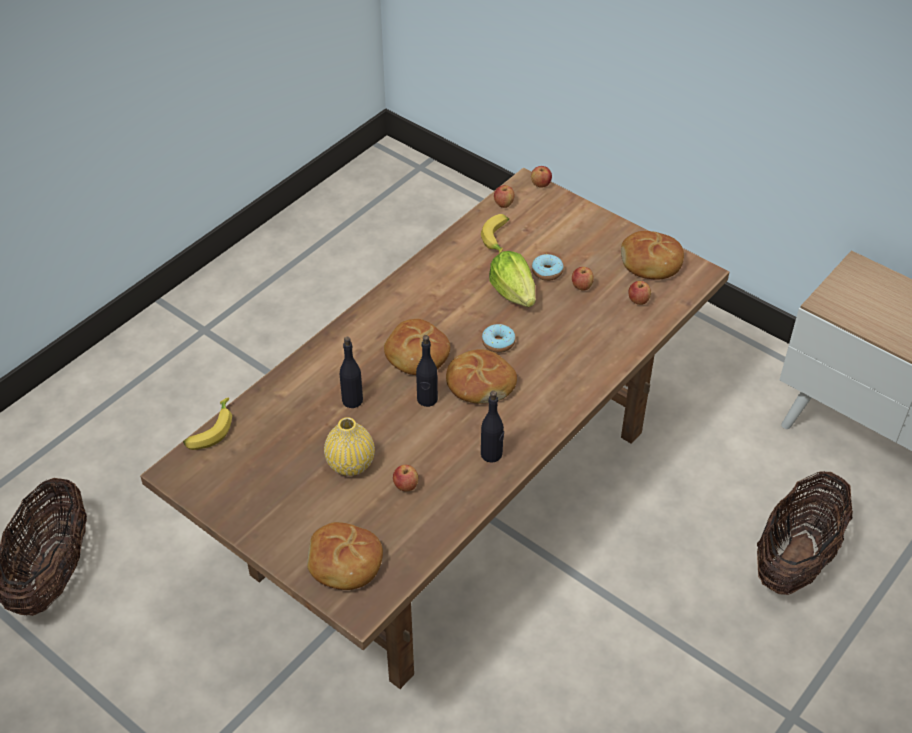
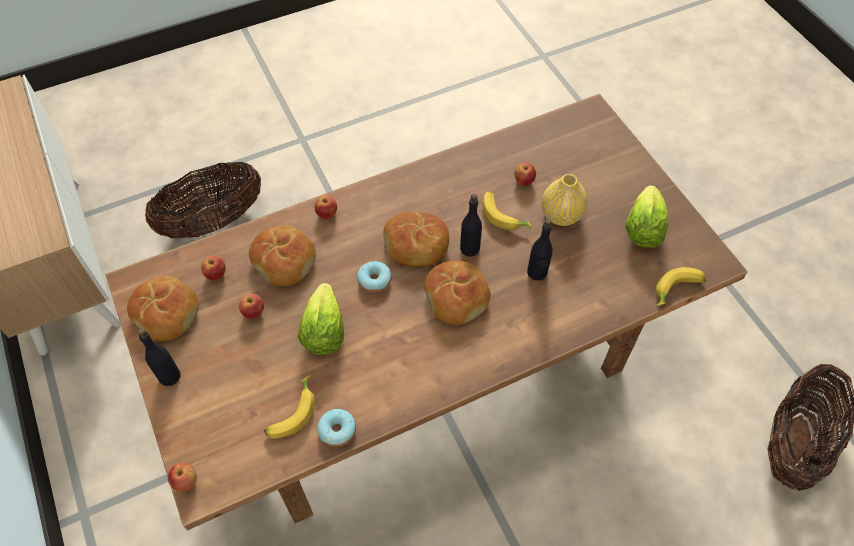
camera: 155 degrees left, 10 degrees up
(259, 479) = (642, 230): none -> lettuce
(344, 564) = (594, 143): bread -> bread (284, 260)
(409, 442) = (504, 215): none -> banana
(491, 454) = (443, 181): black bottle -> black bottle (169, 376)
(503, 204) = (250, 467): apple -> apple (327, 214)
(547, 272) = (273, 344): donut -> donut (337, 431)

